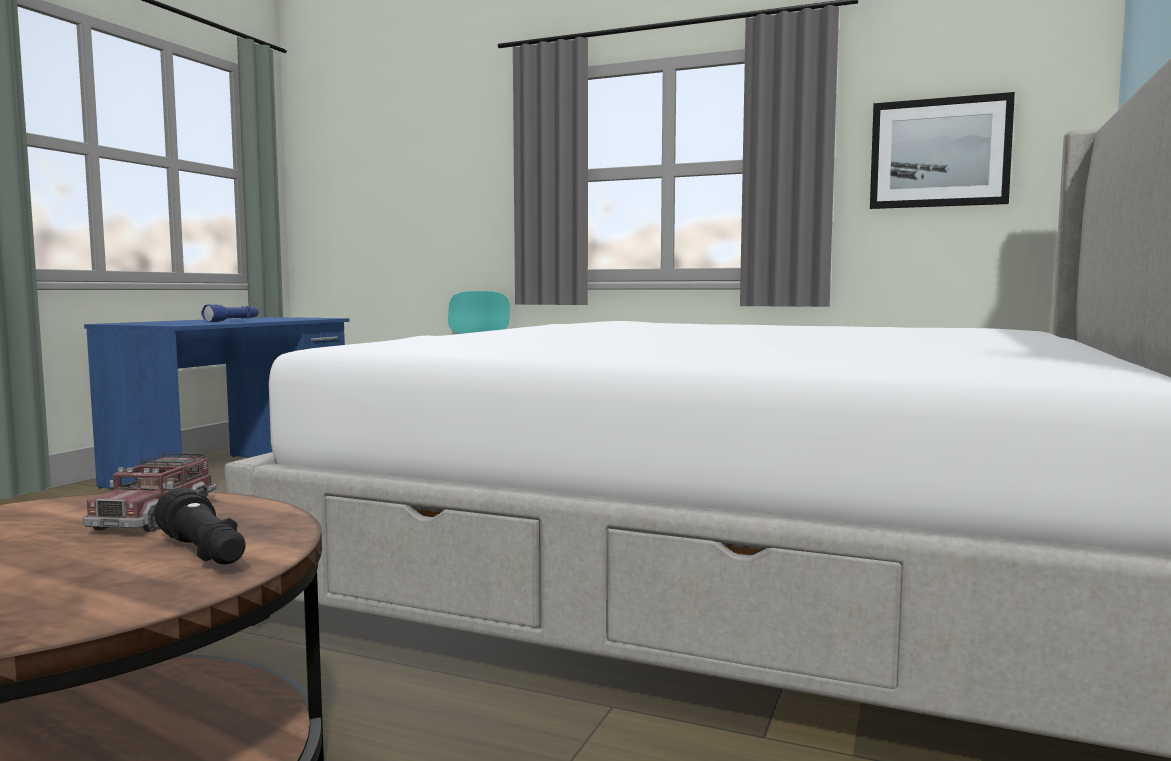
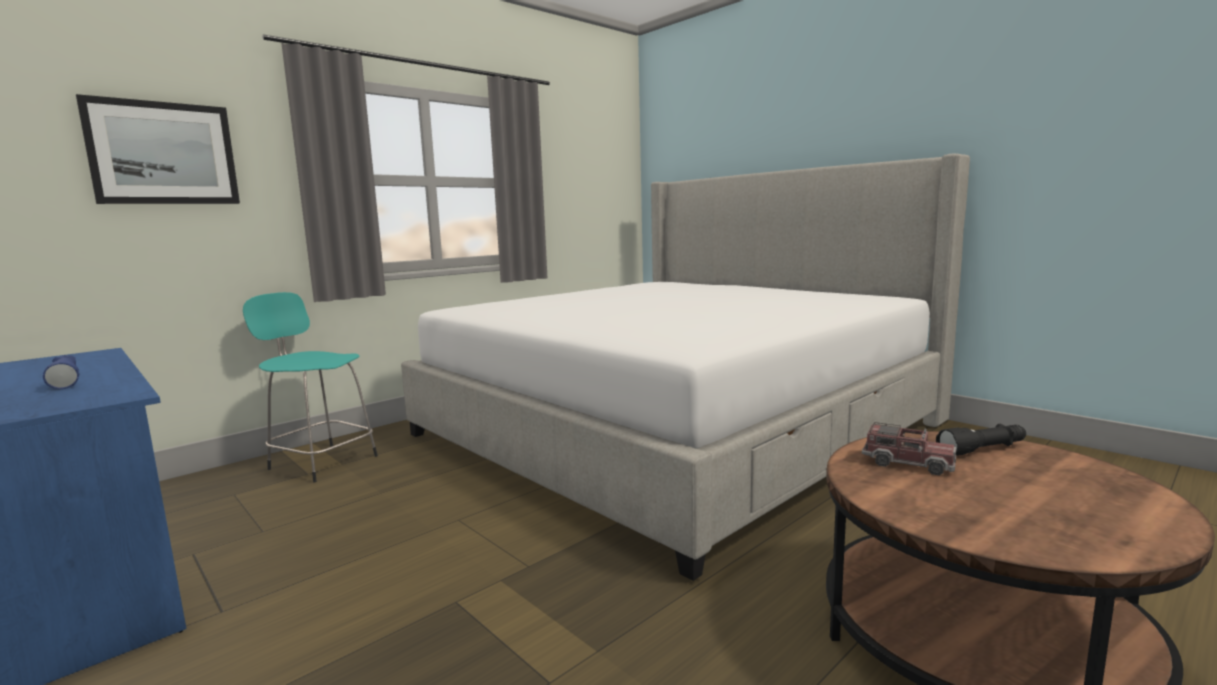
camera: 65 degrees left, 5 degrees up
(939, 153) = (581, 183): picture -> picture (163, 153)

